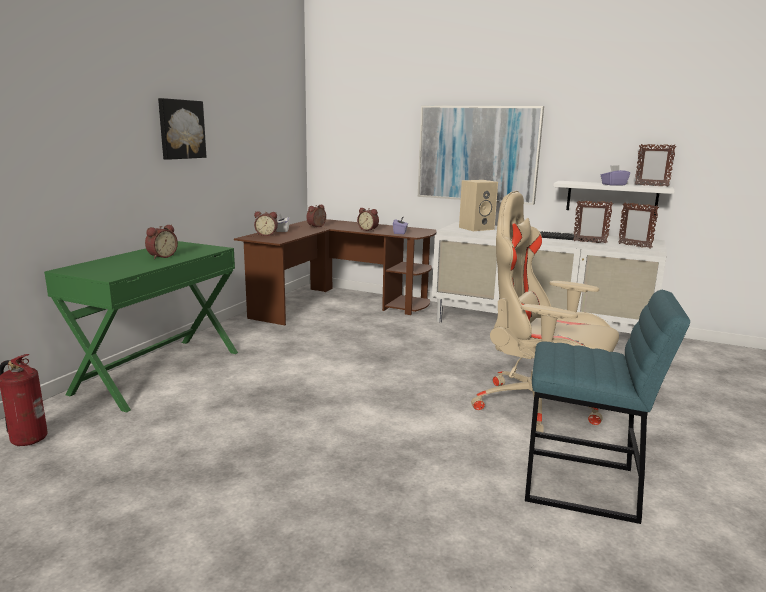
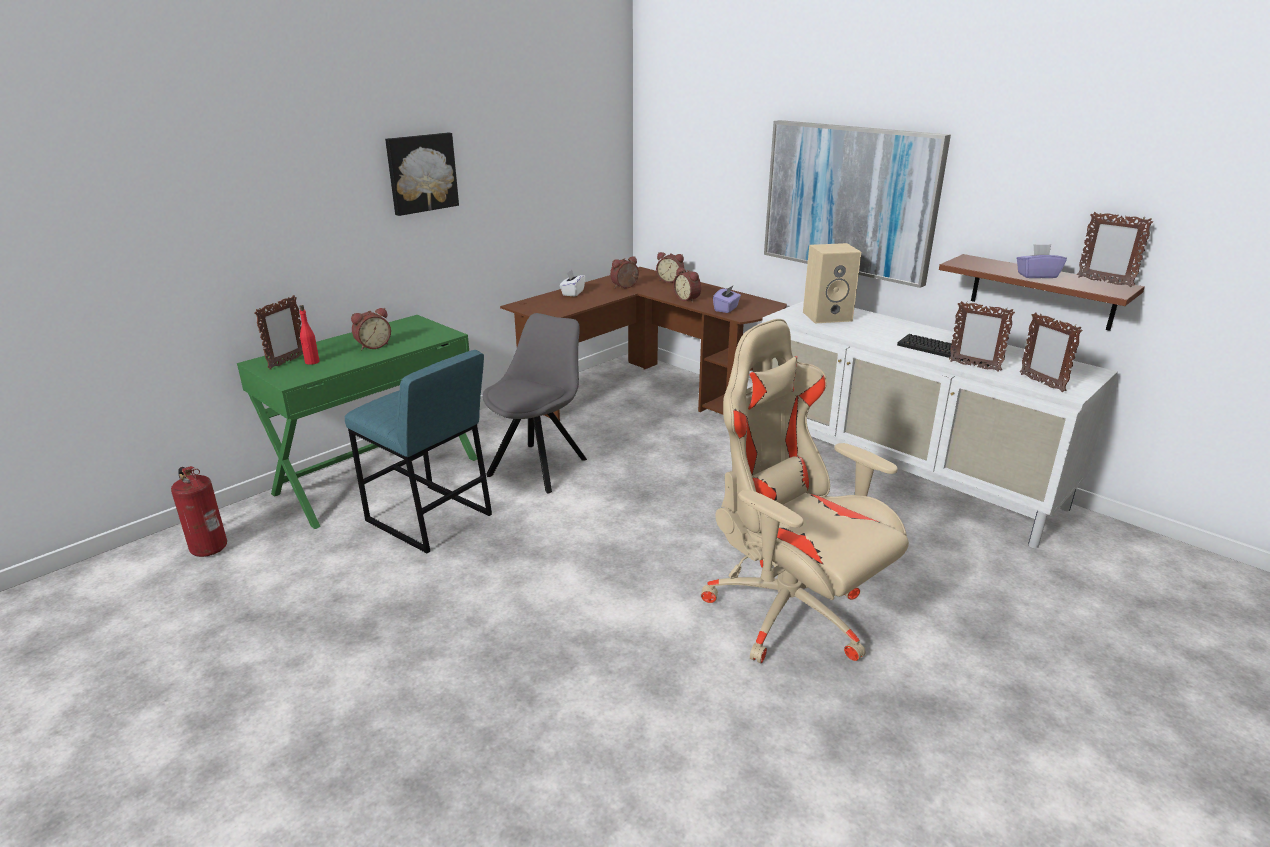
camera: 20 degrees right, 10 degrees up
(93, 268) = (287, 362): none -> picture frame
(117, 267) = (312, 362): none -> red bottle
(266, 235) = (544, 301): alarm clock -> alarm clock (670, 281)
(291, 352) = (539, 467): none -> grey chair
(583, 485) = (759, 751): blue stool -> blue stool (431, 518)
(611, 198) = (1042, 292): white shelf -> brown shelf

